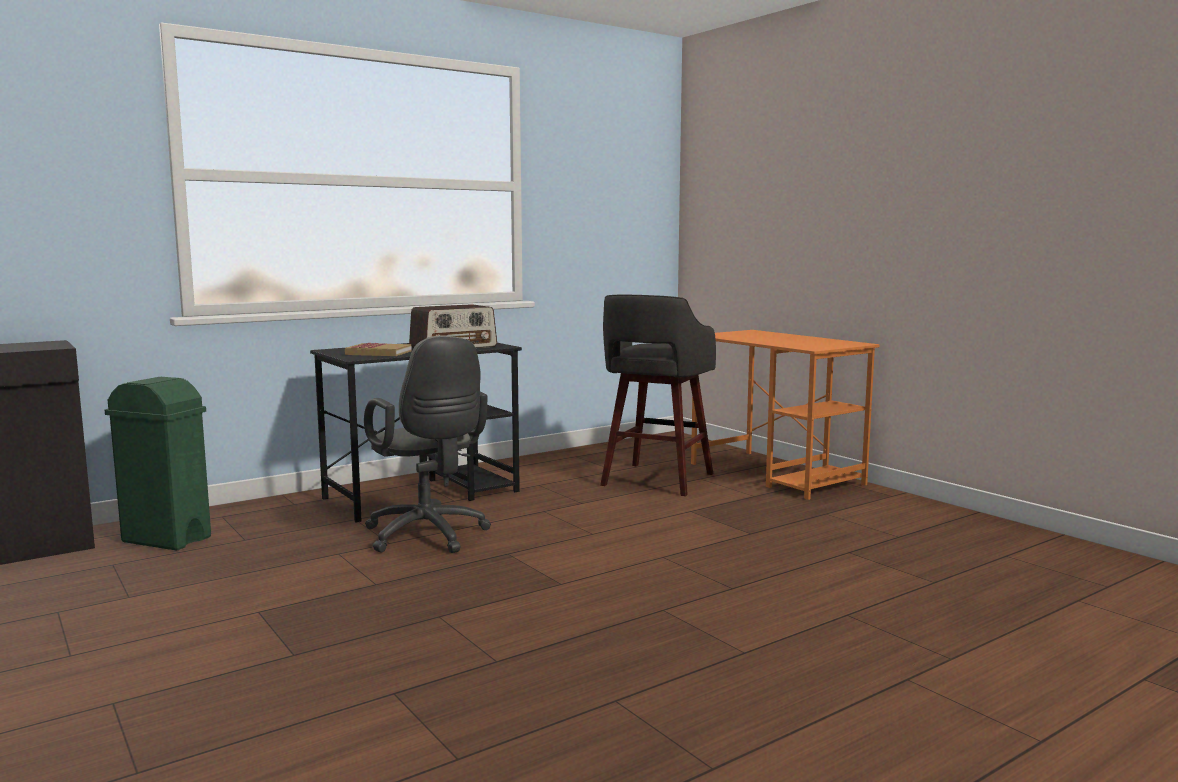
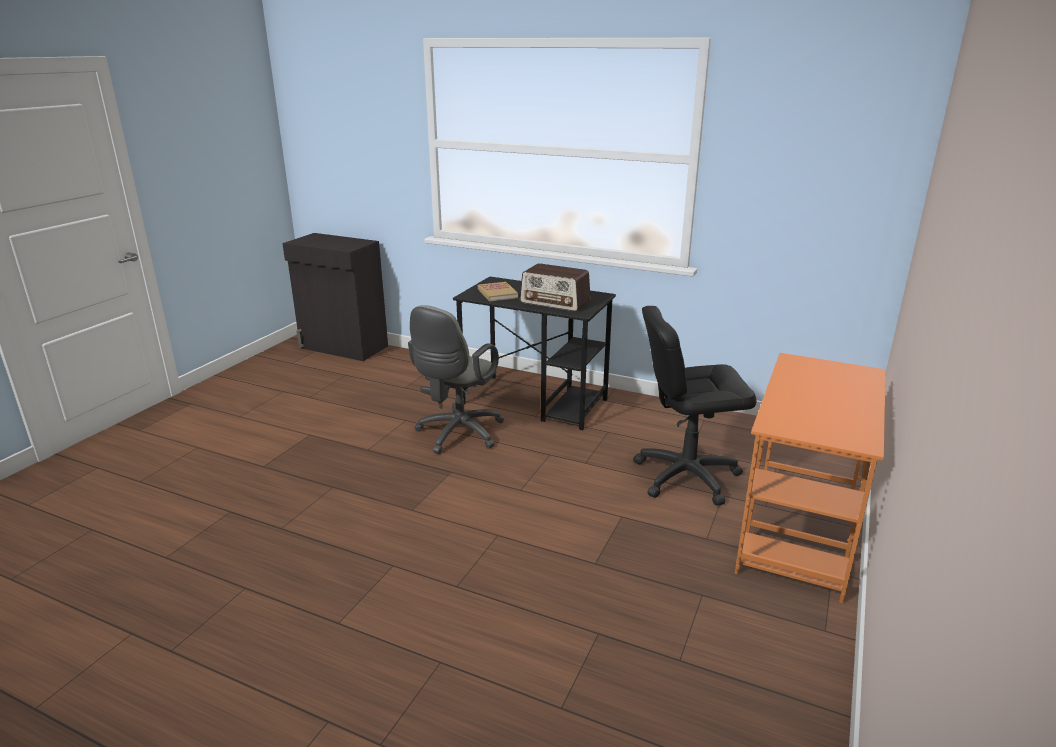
camera: 60 degrees right, 15 degrees up
(166, 539) = (388, 370): green trash can -> none
(656, 480) = (686, 476): grey stool -> black office chair

